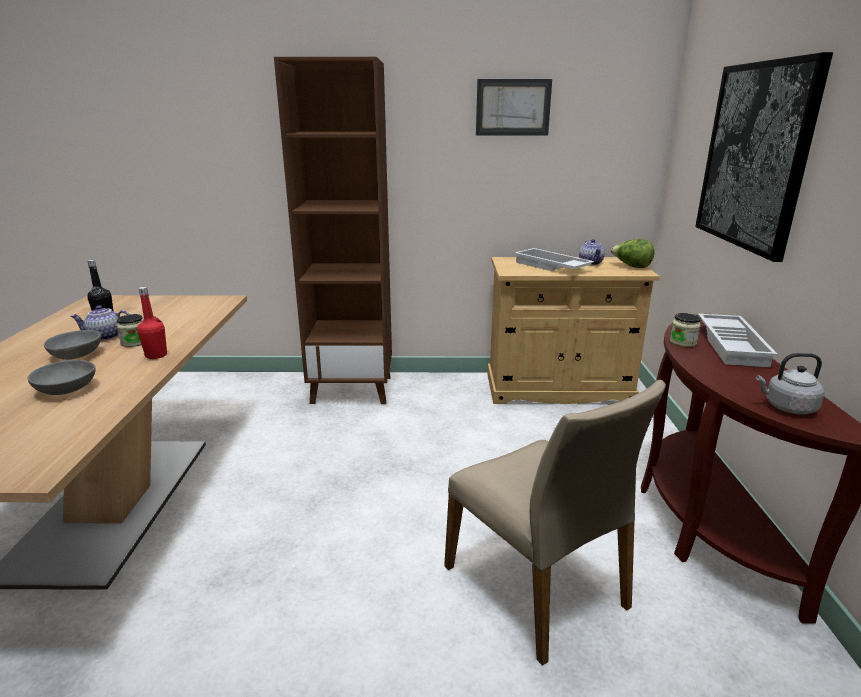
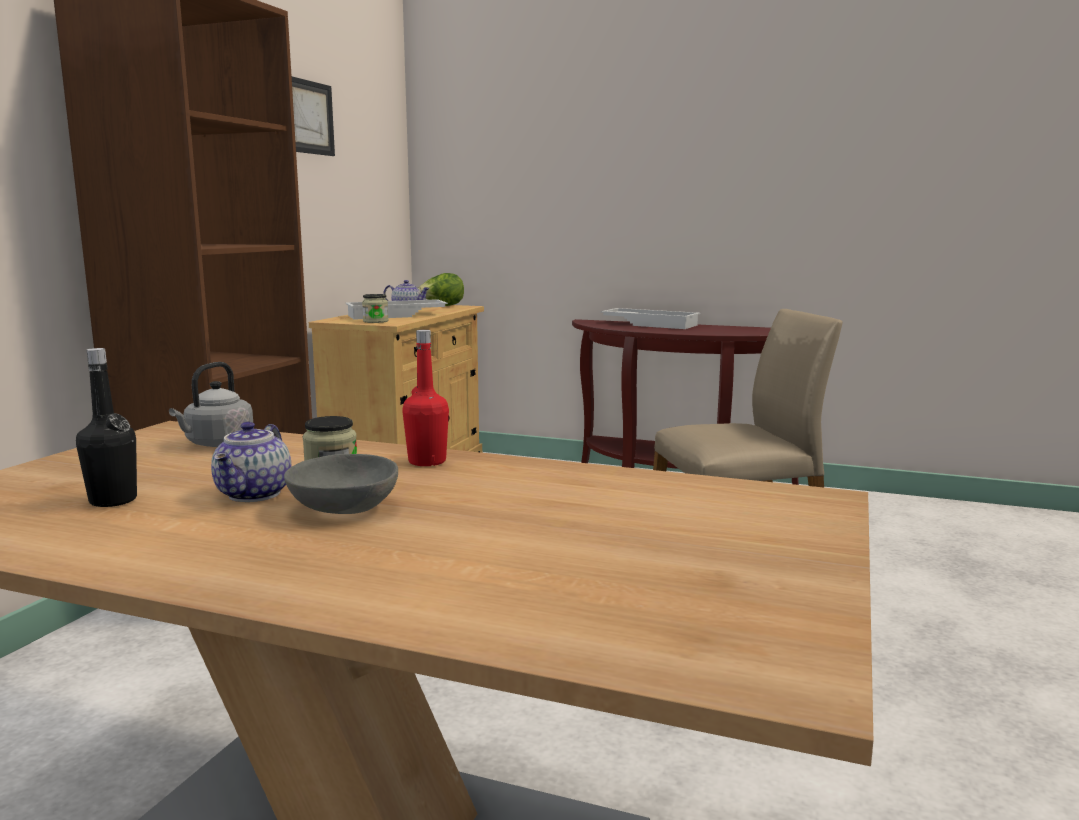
camera: 70 degrees left, 10 degrees down
(66, 390) = (532, 503): grey bowl -> none
(683, 342) = (633, 329): jar -> jar (375, 321)
(755, 156) = (585, 171): picture -> none
(787, 407) = (764, 331): grey kettle -> grey kettle (217, 444)

